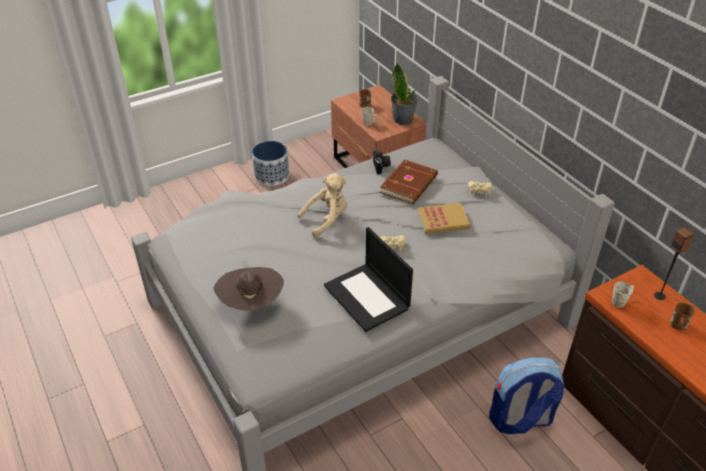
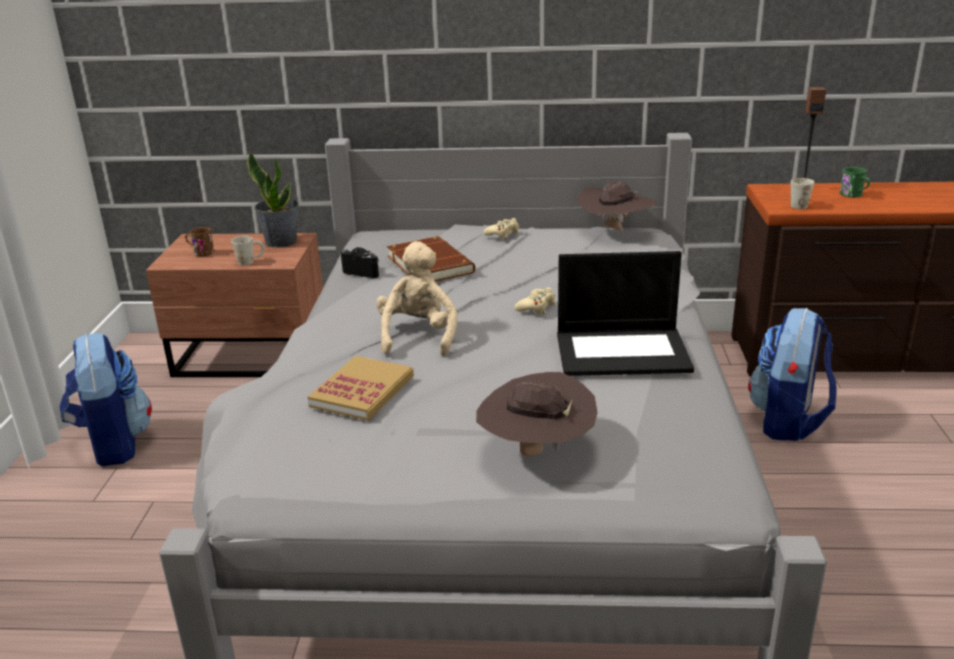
camera: 55 degrees left, 15 degrees down
(272, 176) = (113, 444): planter -> backpack
(443, 220) = (529, 266): book -> book (362, 391)
(534, 233) = (615, 231): none -> brown hat
(678, 326) = (854, 195): brown mug -> green mug

